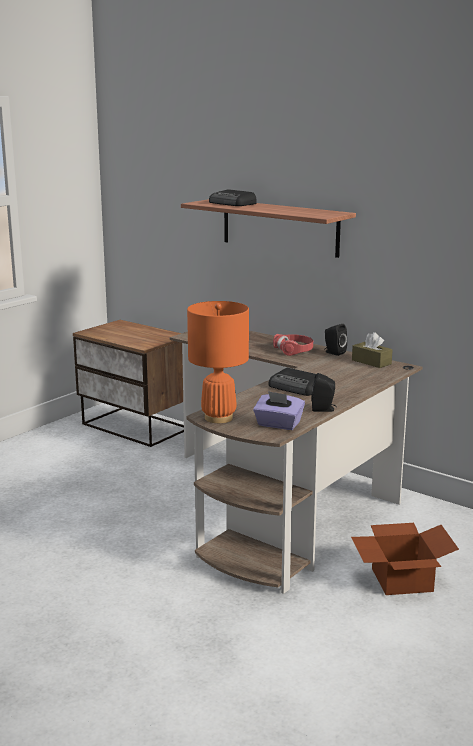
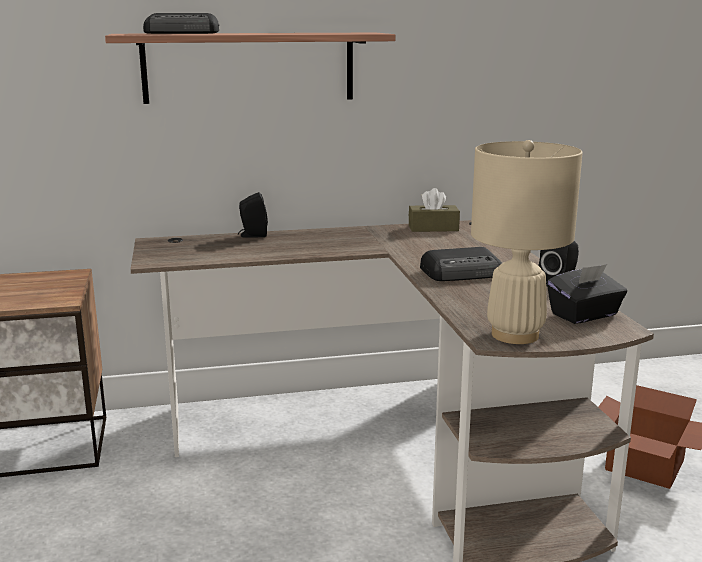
camera: 50 degrees left, 0 degrees up
(219, 418) = (515, 335): orange table lamp -> beige table lamp
(278, 424) = (584, 315): purple tissue box -> black tissue box
(293, 350) = (327, 239): red headphones -> none
(333, 352) = (372, 230): black speaker -> black speaker (252, 235)

